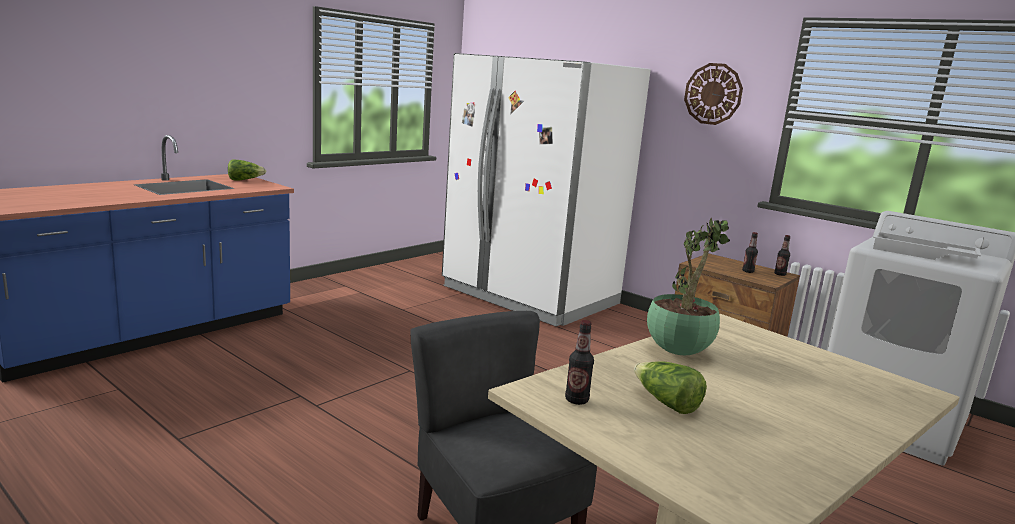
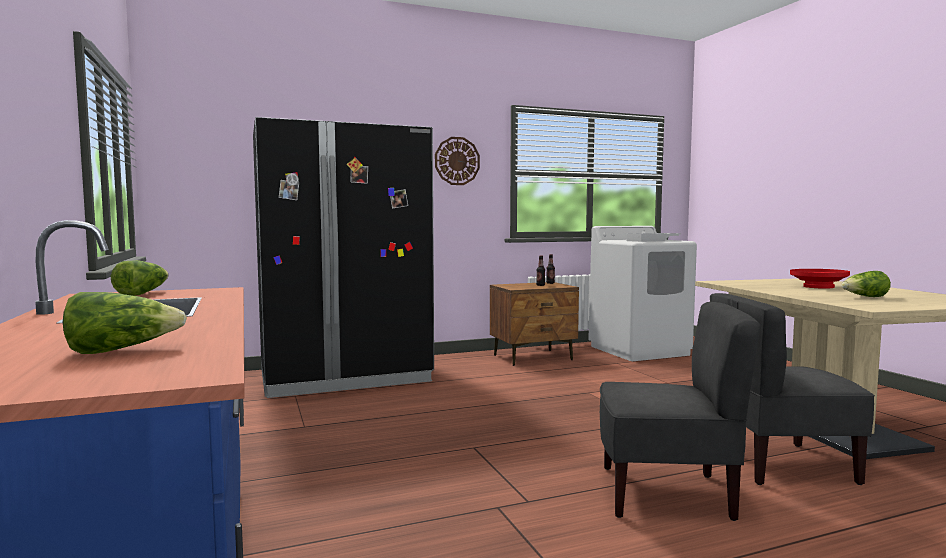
camera: 60 degrees left, 10 degrees down
(57, 198) = (121, 350): none -> lettuce
(364, 464) = (666, 494): none -> grey chair
(529, 296) = (344, 377): white fridge -> black fridge
(576, 400) = (876, 304): bottle -> none
(678, 351) = (775, 289): potted plant -> none
(772, 383) = (818, 287): none -> red bowl

